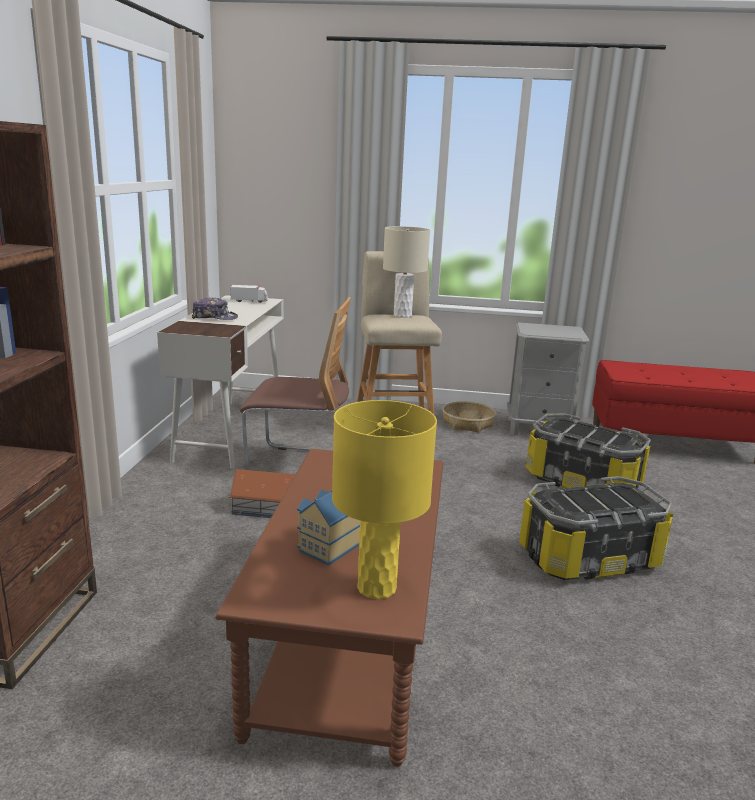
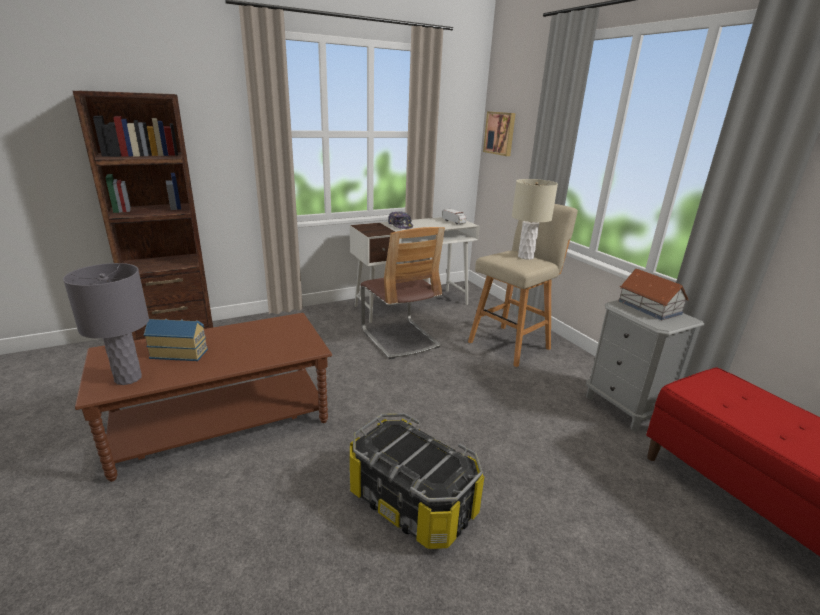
camera: 55 degrees right, 5 degrees up
(256, 177) = (500, 133): none -> picture
(266, 508) = (336, 348): toy house -> toy house (649, 308)
(377, 588) = (128, 378): yellow table lamp -> grey table lamp
(468, 424) = (568, 371): basket -> none
(582, 482) = (552, 461): storage box -> none

